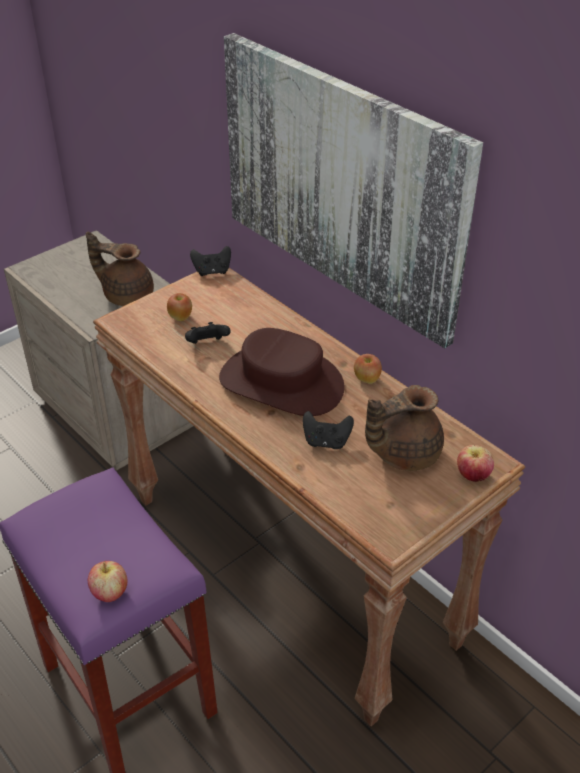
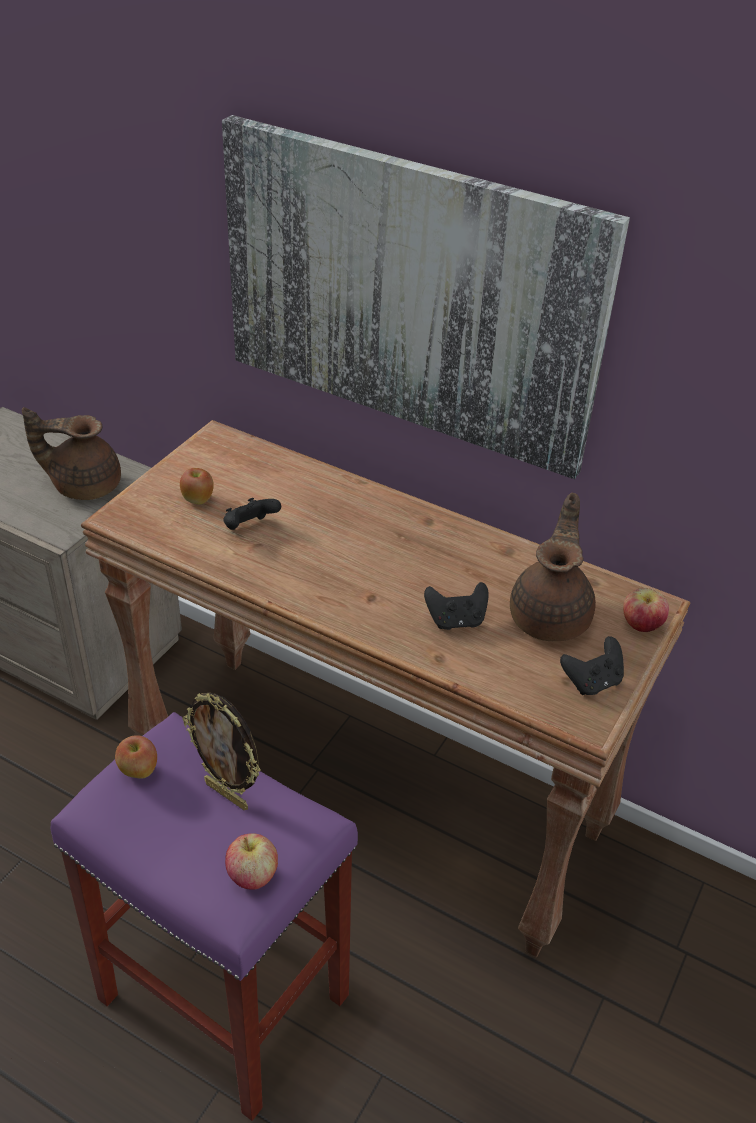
camera: 20 degrees left, 0 degrees up
(121, 533) = (228, 794): none -> picture frame
(212, 271) = (210, 435): black game controller -> black game controller (592, 682)
(282, 382) = (366, 558): brown hat -> none
(366, 379) = (466, 535): apple -> apple (138, 771)
(403, 453) = (551, 616): brown teapot -> brown teapot turned 150 degrees clockwise

